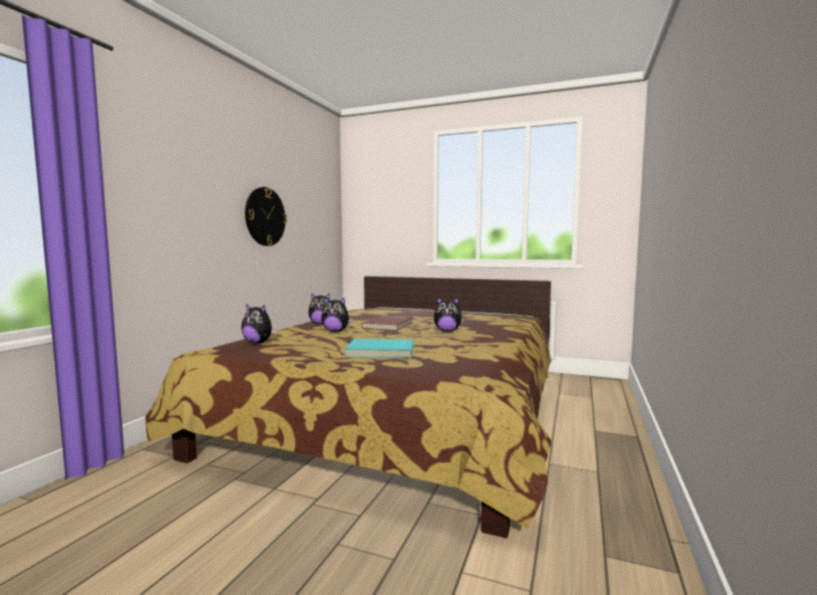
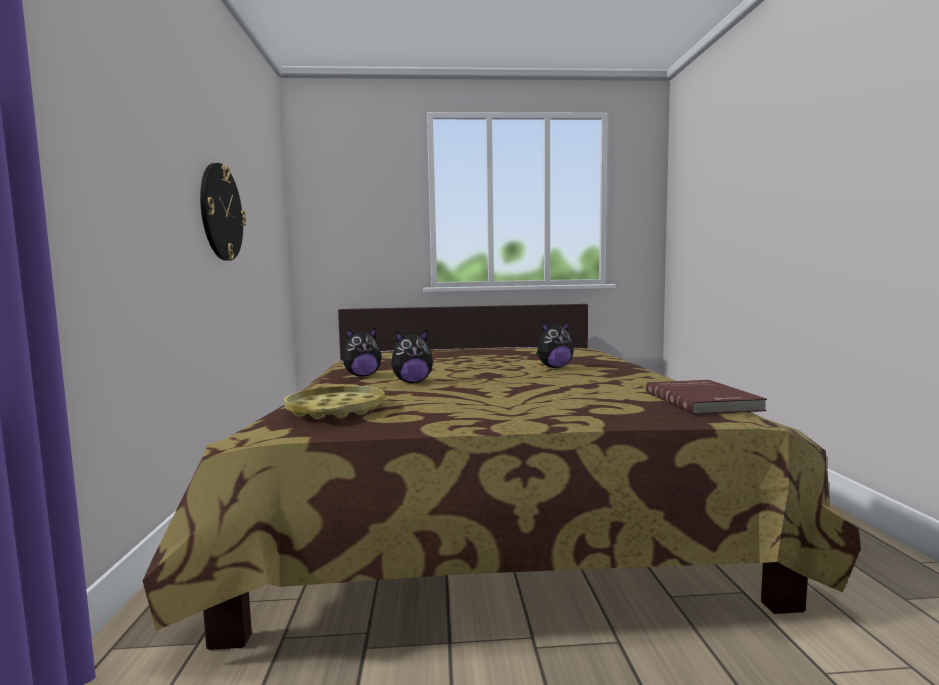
camera: 25 degrees left, 0 degrees up
(258, 343) = (336, 410): plush toy -> yellow tray
(380, 351) = (549, 398): turquoise book -> none
(389, 325) = (464, 368): red book -> red book (703, 401)

